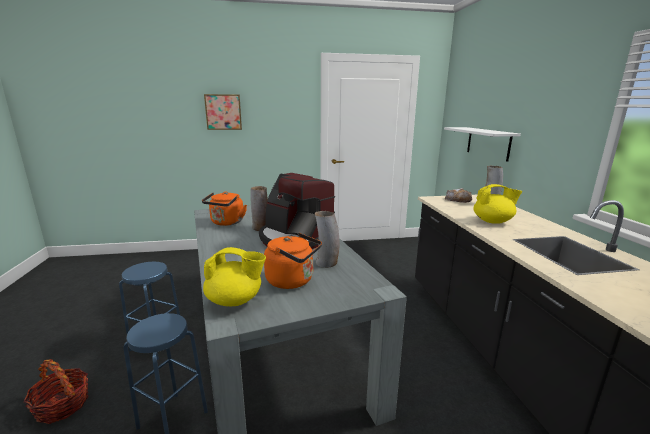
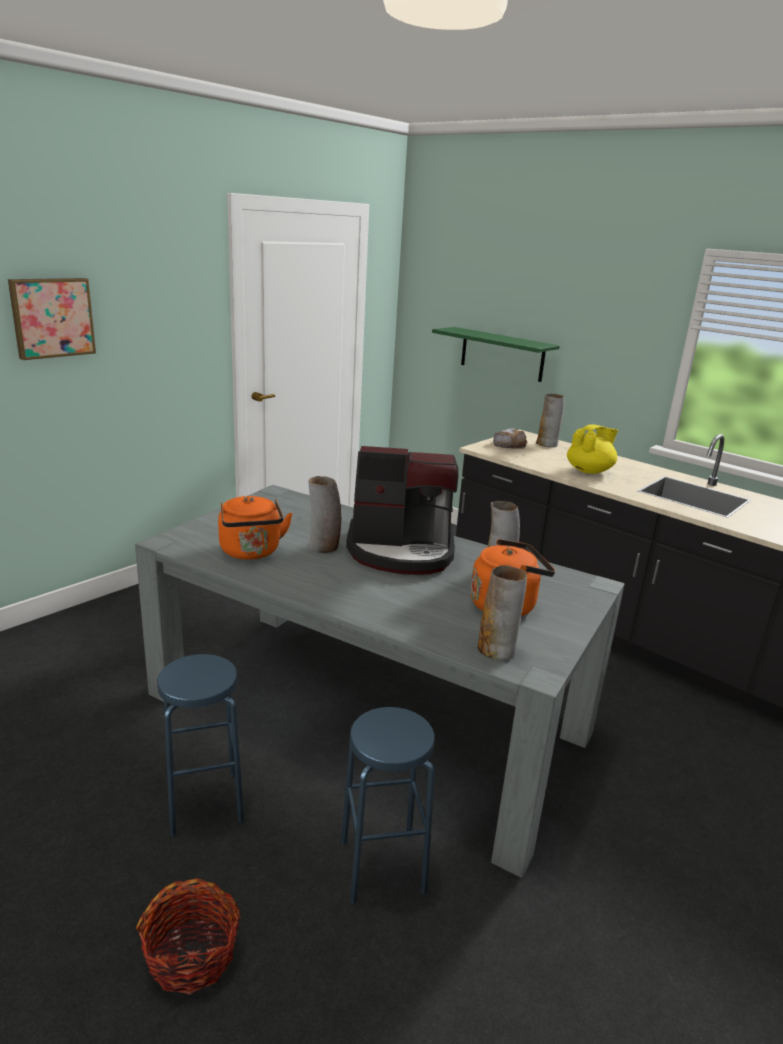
camera: 40 degrees left, 5 degrees up
(235, 300) = (497, 649): yellow teapot -> vase
(488, 143) = (502, 354): white shelf -> green shelf

